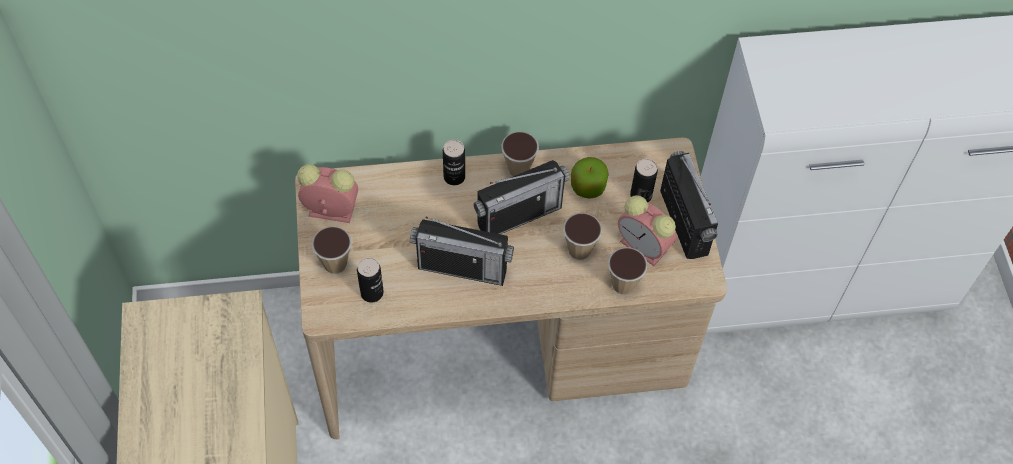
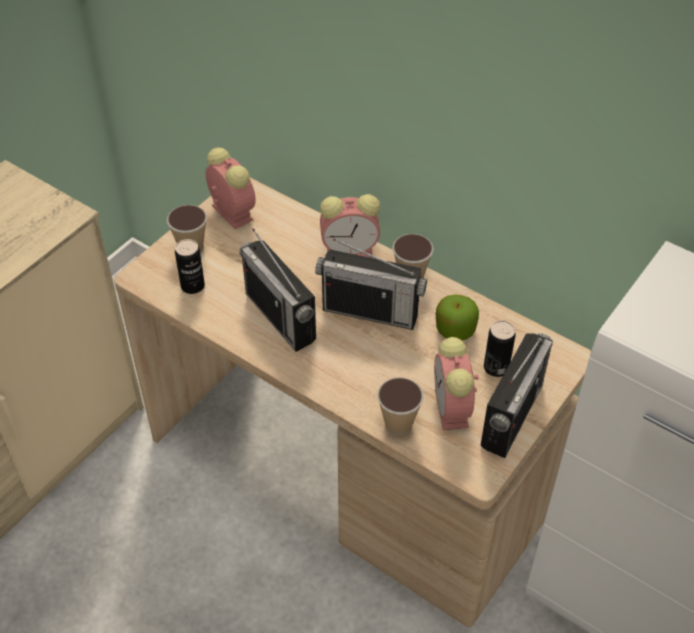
camera: 45 degrees right, 10 degrees down
(454, 177) = (351, 250): can -> alarm clock
(579, 250) = (391, 371): cup -> none

